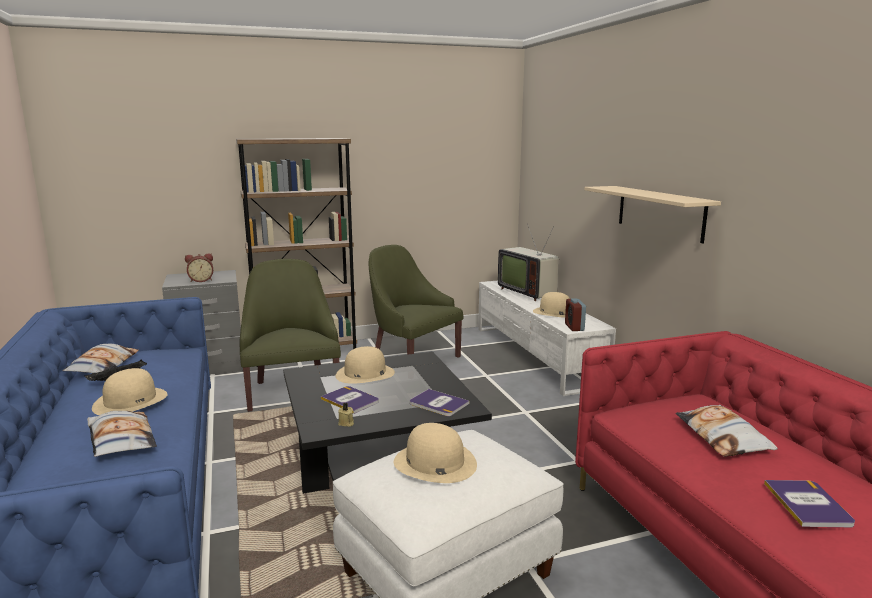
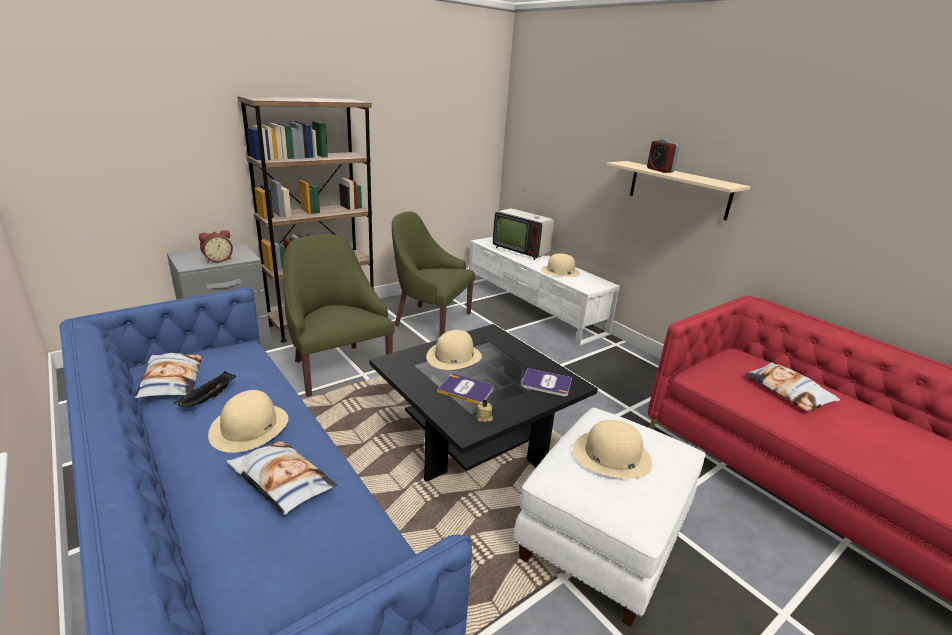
camera: 20 degrees left, 10 degrees up
(574, 327) = (588, 287): alarm clock -> alarm clock (659, 170)
(808, 504) = (890, 447): book -> none

